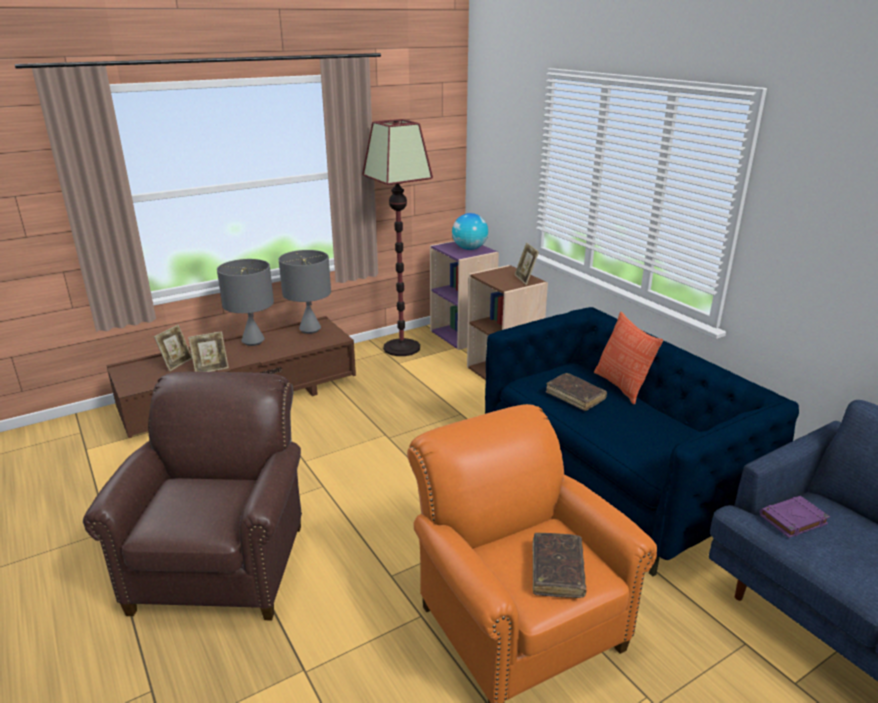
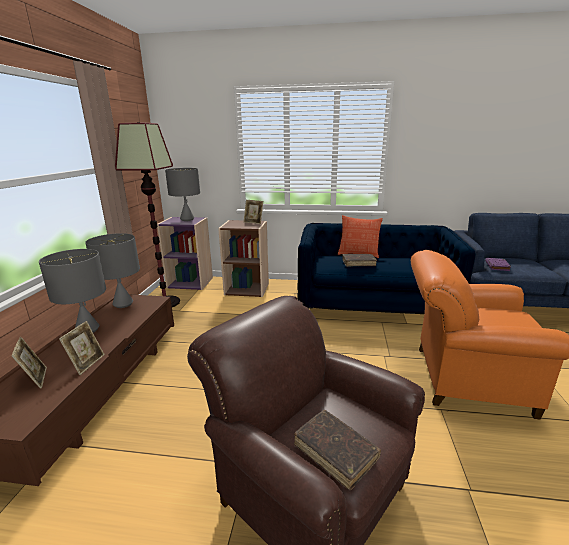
camera: 50 degrees left, 5 degrees down
(469, 249) = (187, 220): globe -> grey table lamp
(557, 571) = (513, 320): brown book -> brown book (335, 452)

